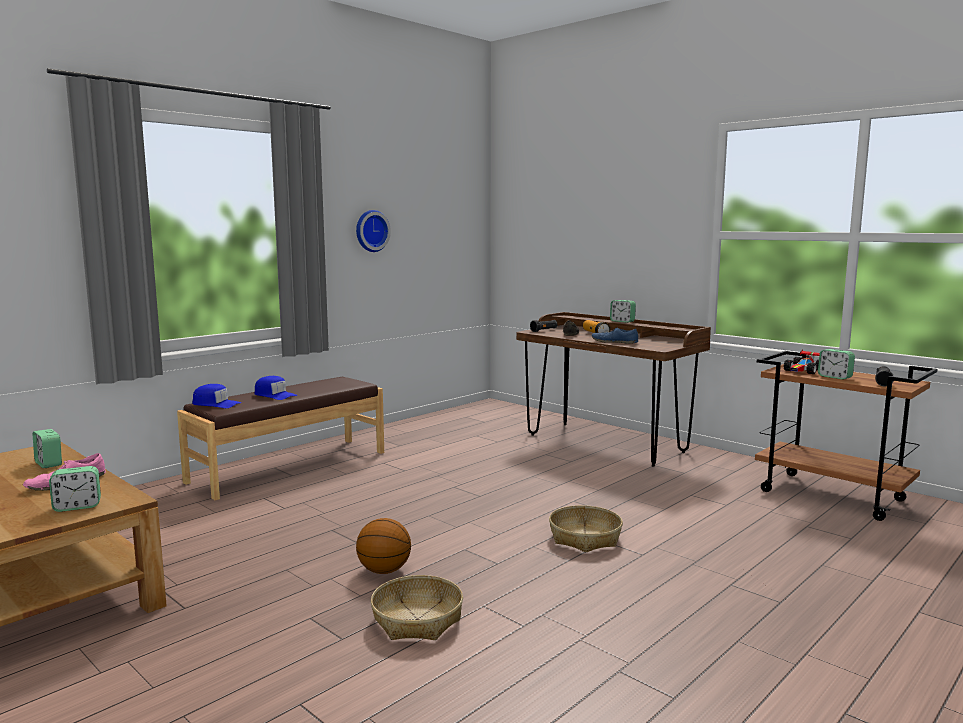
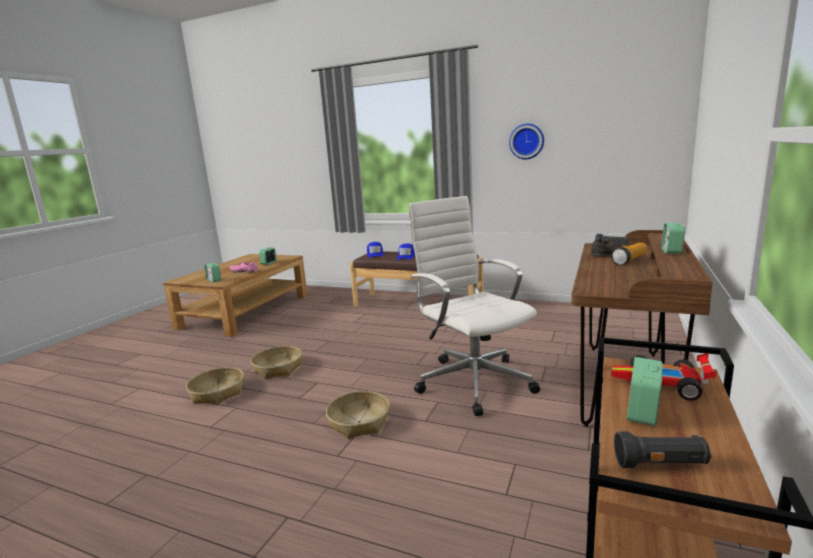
camera: 70 degrees right, 5 degrees up
(384, 571) = (278, 368): basketball -> basket
(545, 481) = (473, 381): none -> white office chair
(614, 342) = (596, 271): blue shoe -> none

